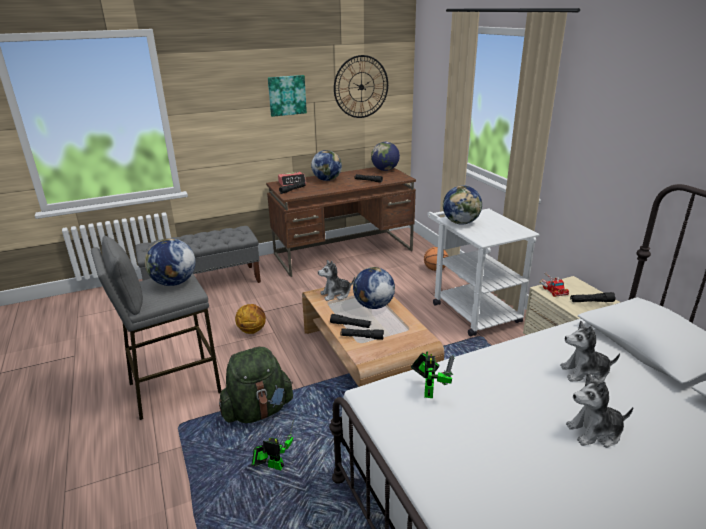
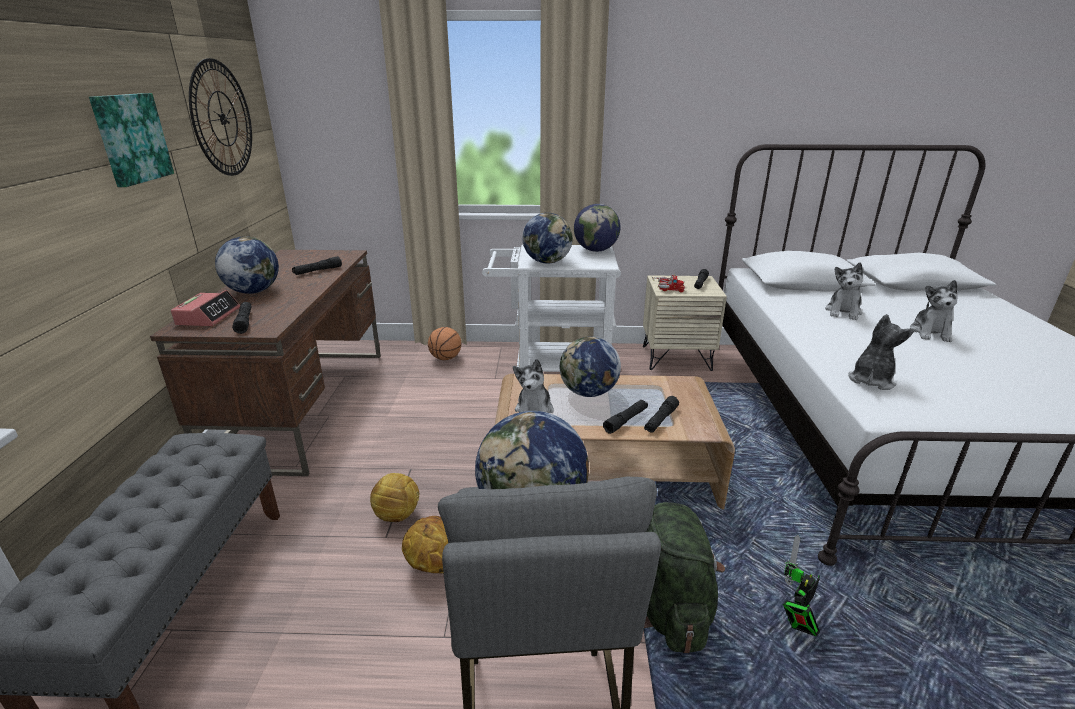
camera: 65 degrees left, 0 degrees up
(279, 309) = (397, 515): none -> football
(385, 170) = (296, 255): globe -> globe (595, 250)
(429, 390) = (871, 380): toy robot -> plush toy

